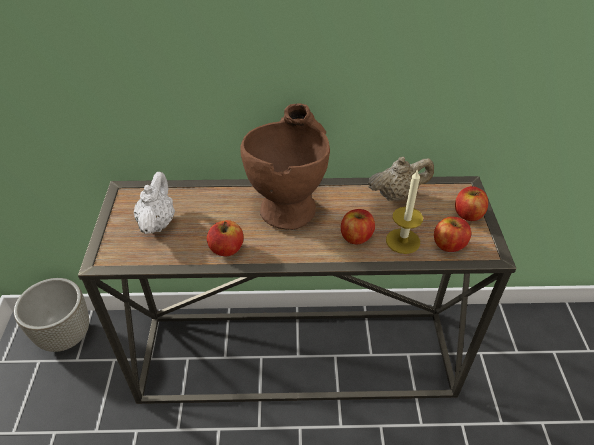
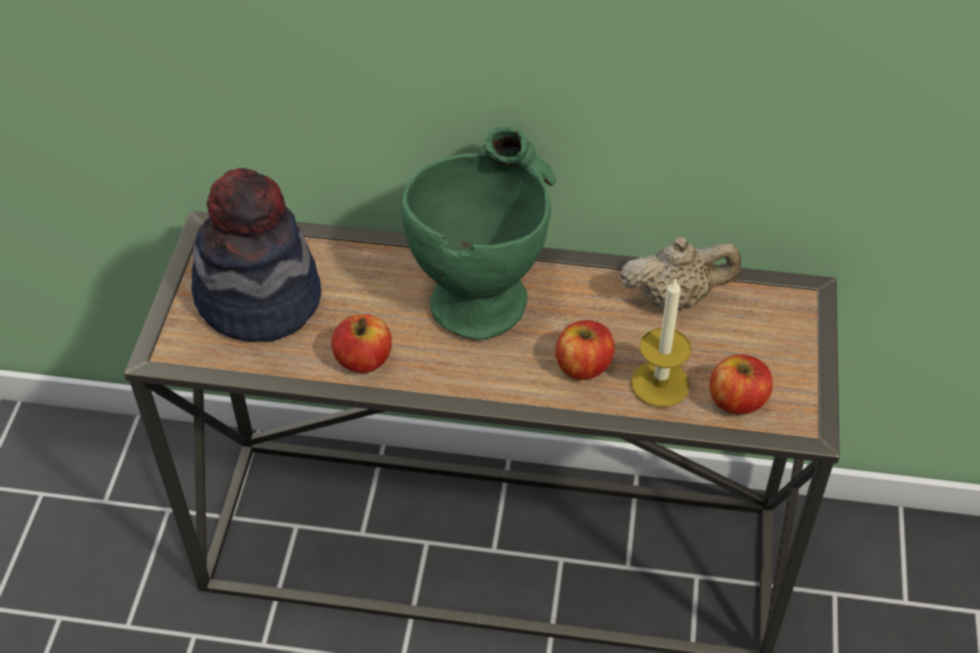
camera: 10 degrees right, 5 degrees up
(65, 336) = (88, 457): grey planter -> none
(157, 222) = (259, 298): white teapot -> hat
(288, 203) = (483, 289): brown vase -> green vase
(468, 214) = (789, 349): apple -> none

